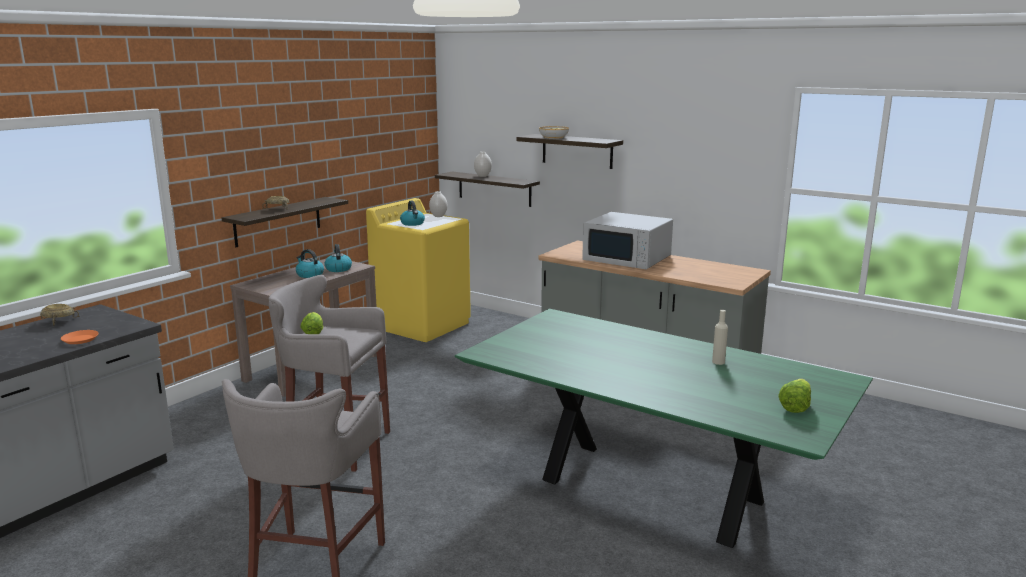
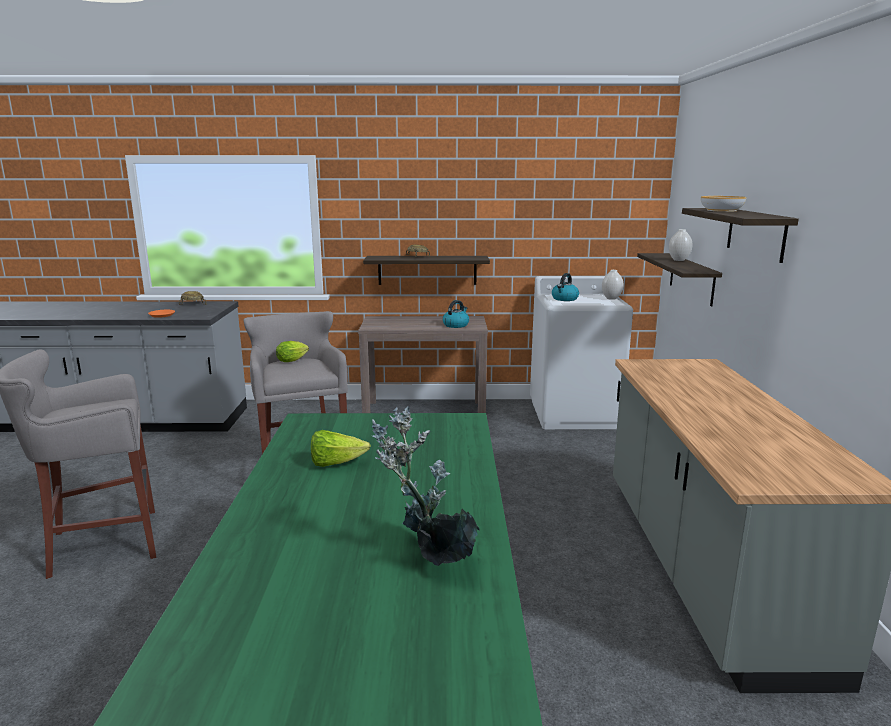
camera: 55 degrees right, 0 degrees up
(309, 275) = (426, 323): kettle -> none
(422, 325) = (574, 414): yellow washing machine -> white washing machine
(627, 259) = (706, 395): white microwave -> none
(718, 362) = (429, 560): beige bottle -> potted plant
(795, 406) = (288, 685): lettuce -> lettuce (336, 463)

